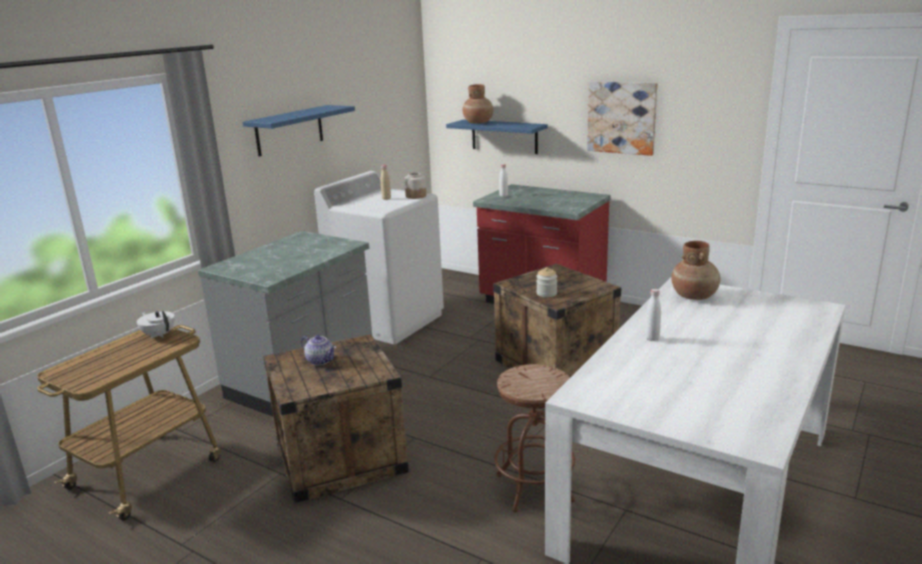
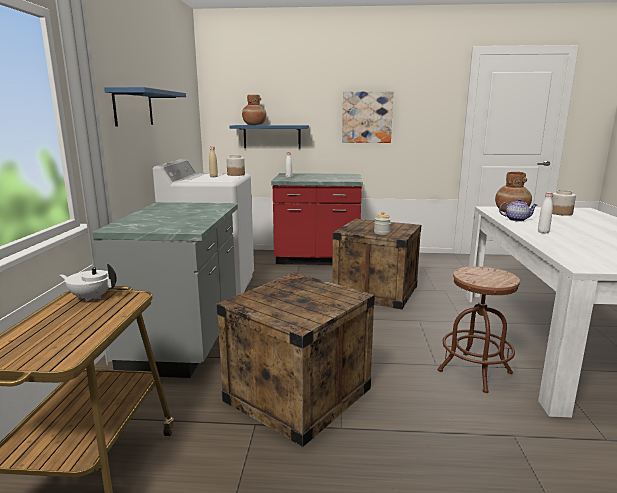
camera: 30 degrees left, 5 degrees down
(321, 360) = (283, 296): teapot -> teapot (516, 219)
(763, 309) = (560, 213): none -> jar

